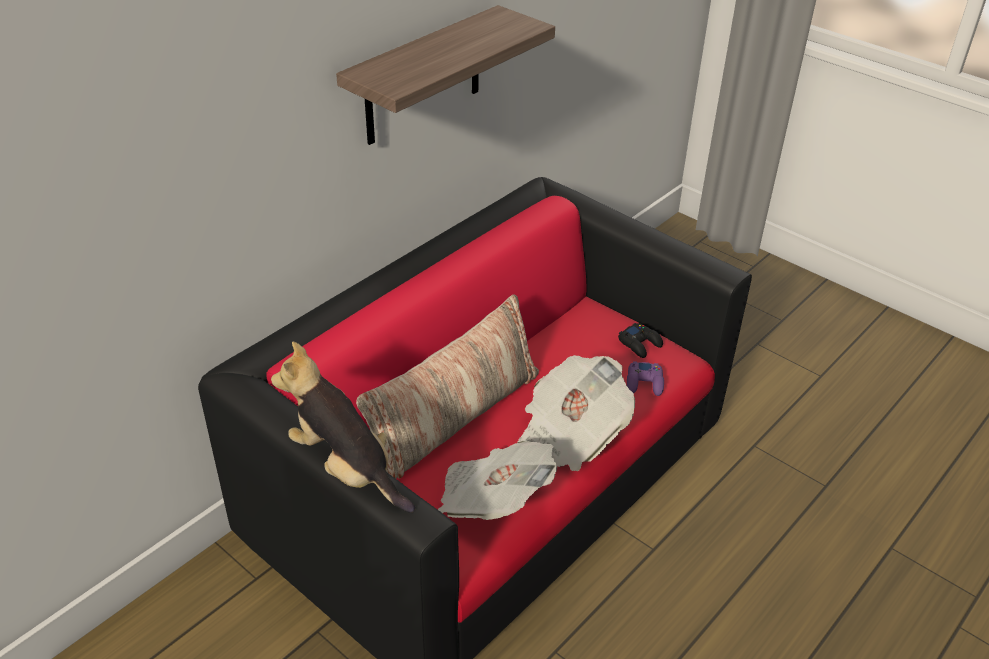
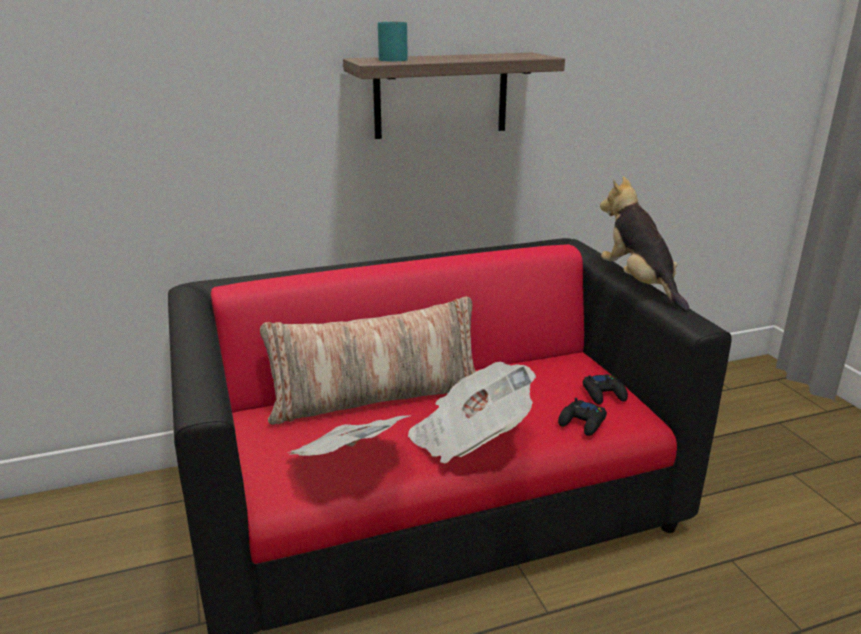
camera: 30 degrees right, 15 degrees down
(346, 468) = (191, 358): plush toy -> plush toy (639, 284)
(398, 69) = (392, 59): none -> turquoise mug
(644, 383) = (582, 422): purple game controller -> black game controller

